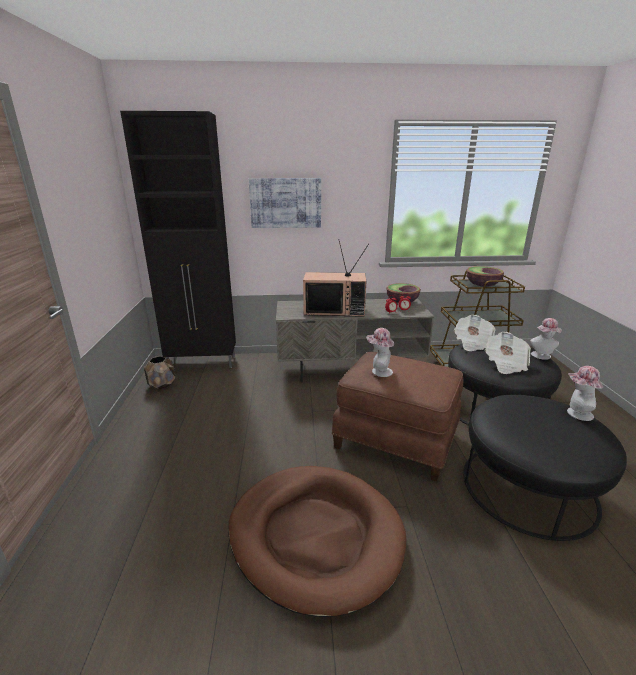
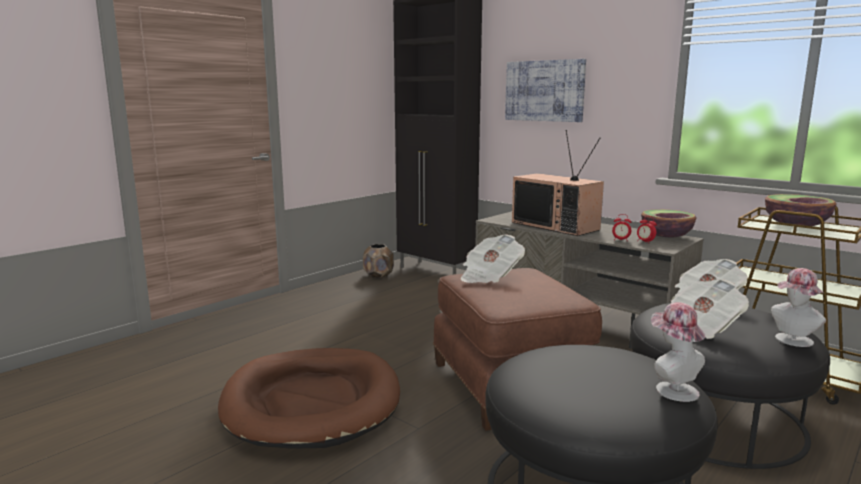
camera: 45 degrees right, 10 degrees down
(379, 371) = (489, 276): hat -> newspaper

